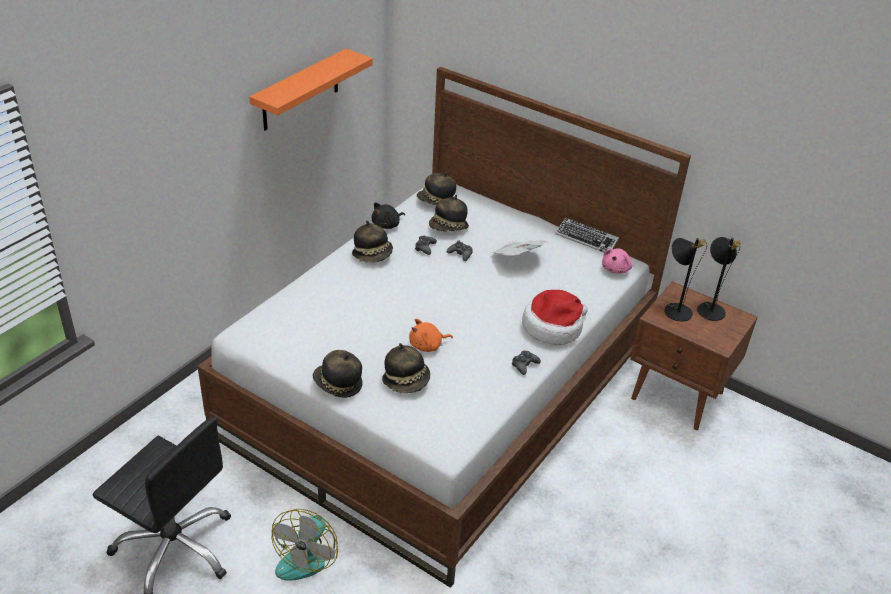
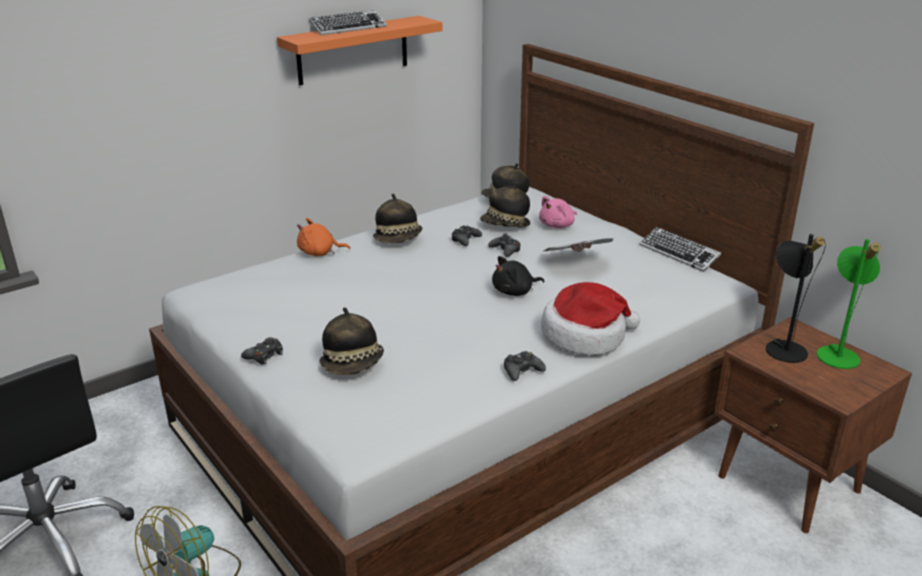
camera: 20 degrees right, 10 degrees down
(301, 76) = (348, 28): none -> keyboard
(337, 385) = (264, 355): hat -> black game controller
(387, 225) = (434, 216): black plush toy -> black plush toy (515, 292)
(427, 345) = (406, 332): orange plush toy -> orange plush toy (319, 253)
(616, 269) = (706, 287): pink plush toy -> pink plush toy (558, 225)
(710, 308) = (838, 353): black table lamp -> green table lamp

